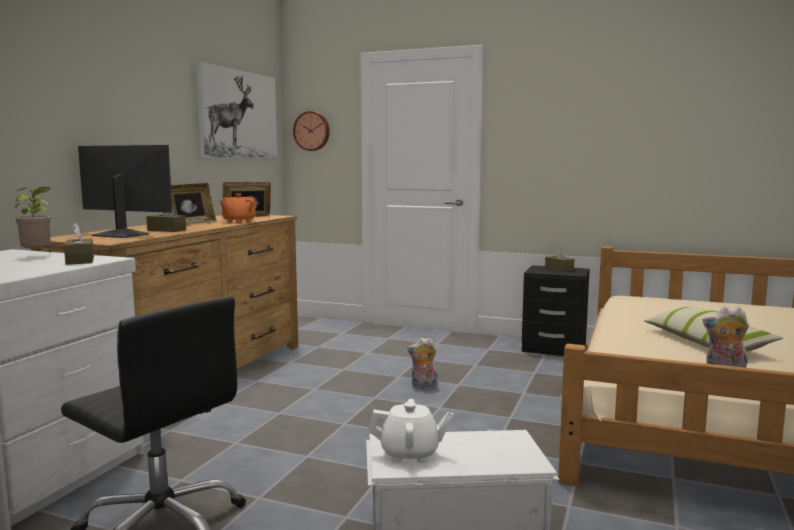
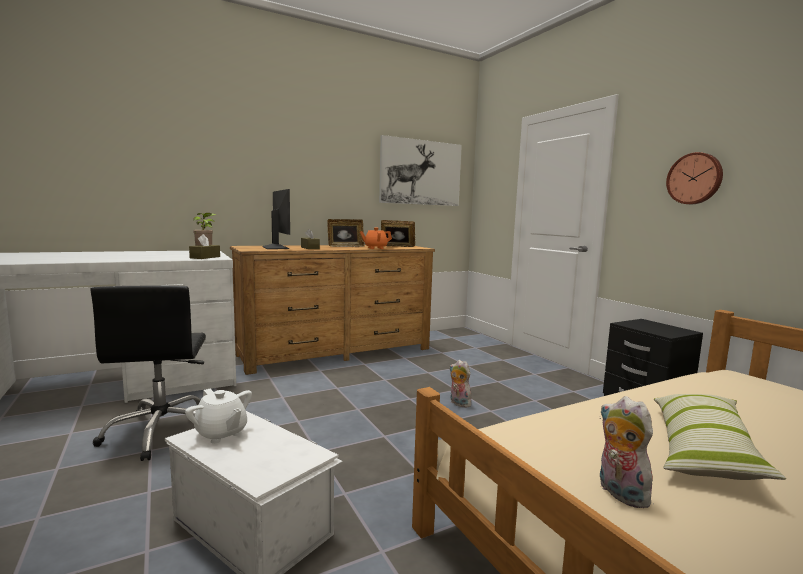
camera: 40 degrees right, 0 degrees up
(312, 131) = (487, 185): wall clock -> wall clock (695, 178)
(559, 269) = (661, 326): brown tissue box -> none

